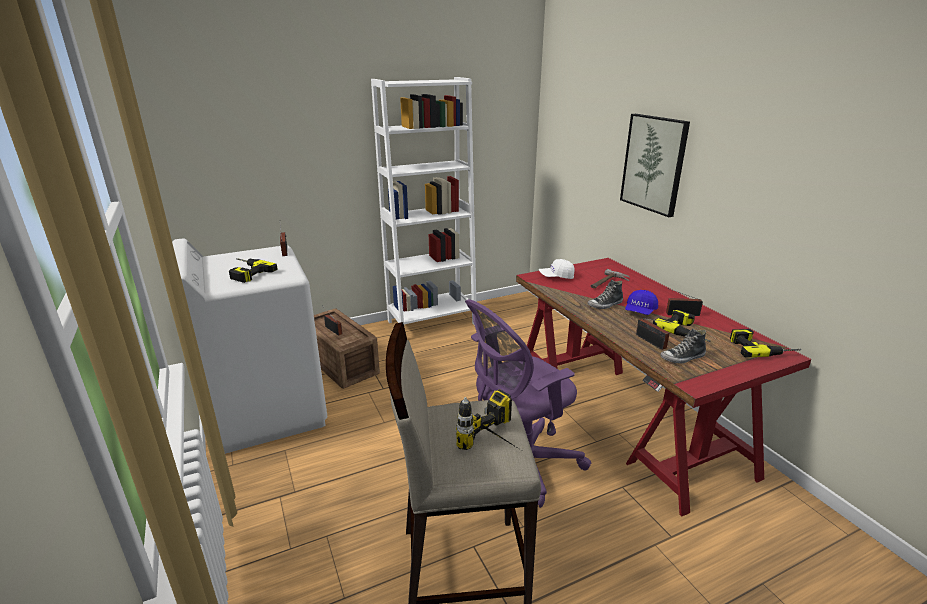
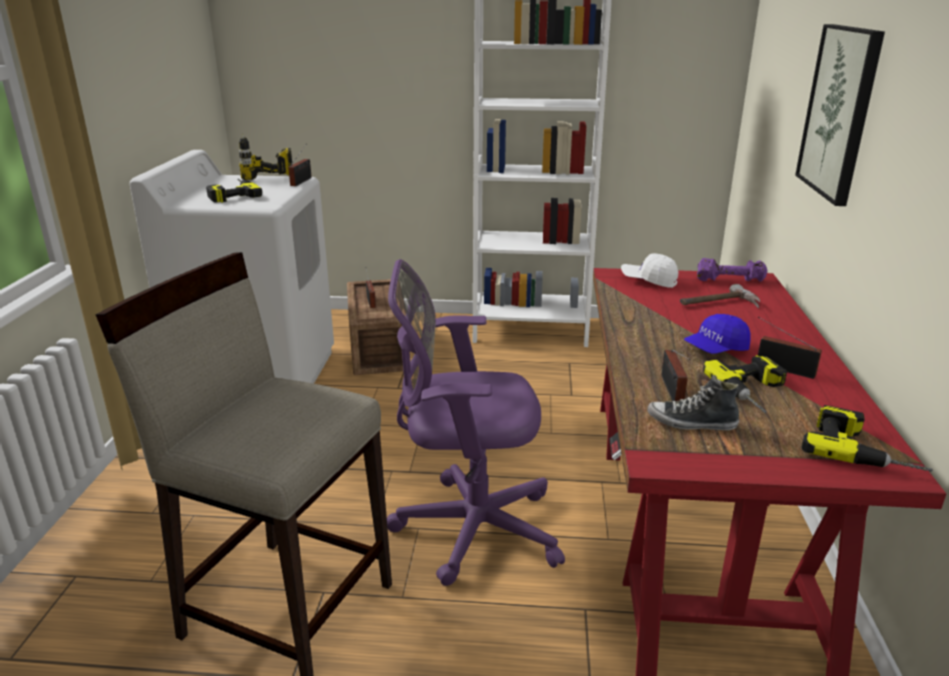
camera: 30 degrees right, 0 degrees up
(498, 446) = (278, 436): power drill -> power drill (267, 183)
(594, 267) = (729, 280): none -> purple dumbbell
(605, 305) = (670, 329): shoe -> none

